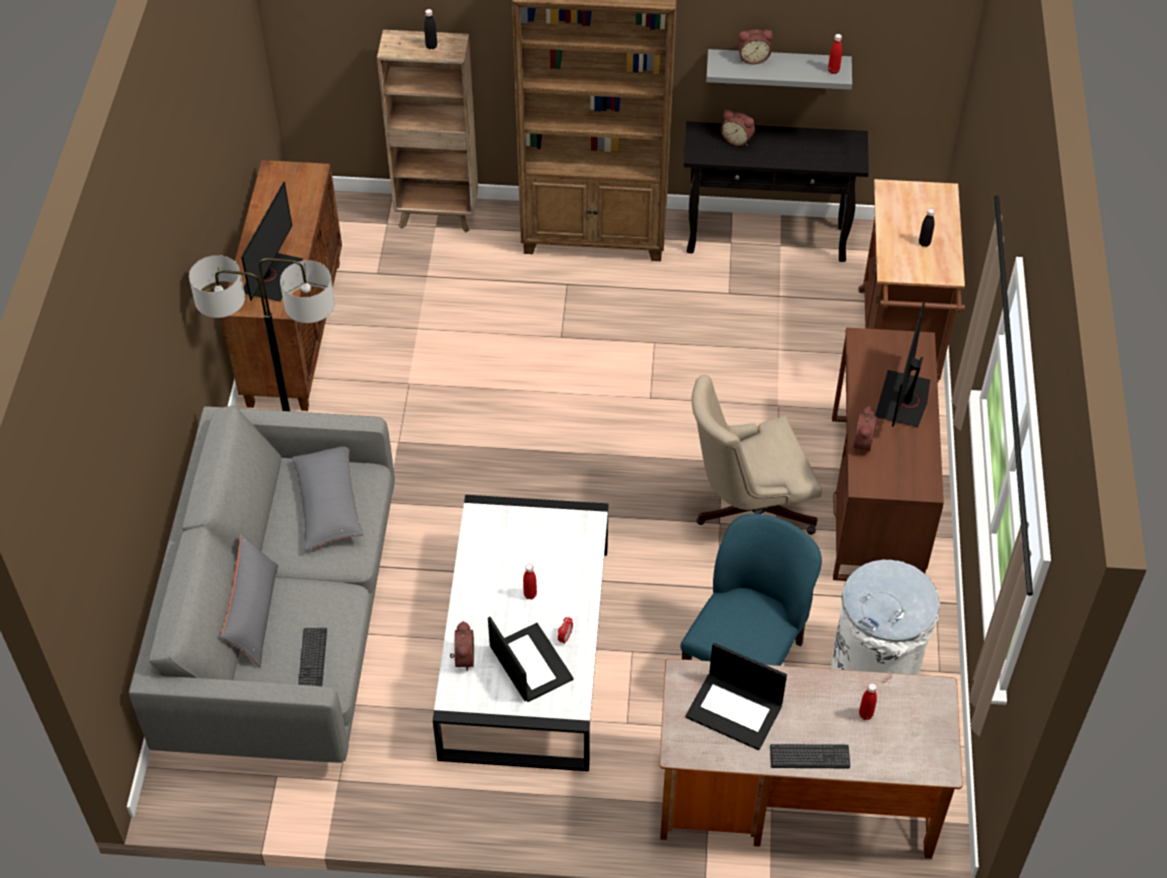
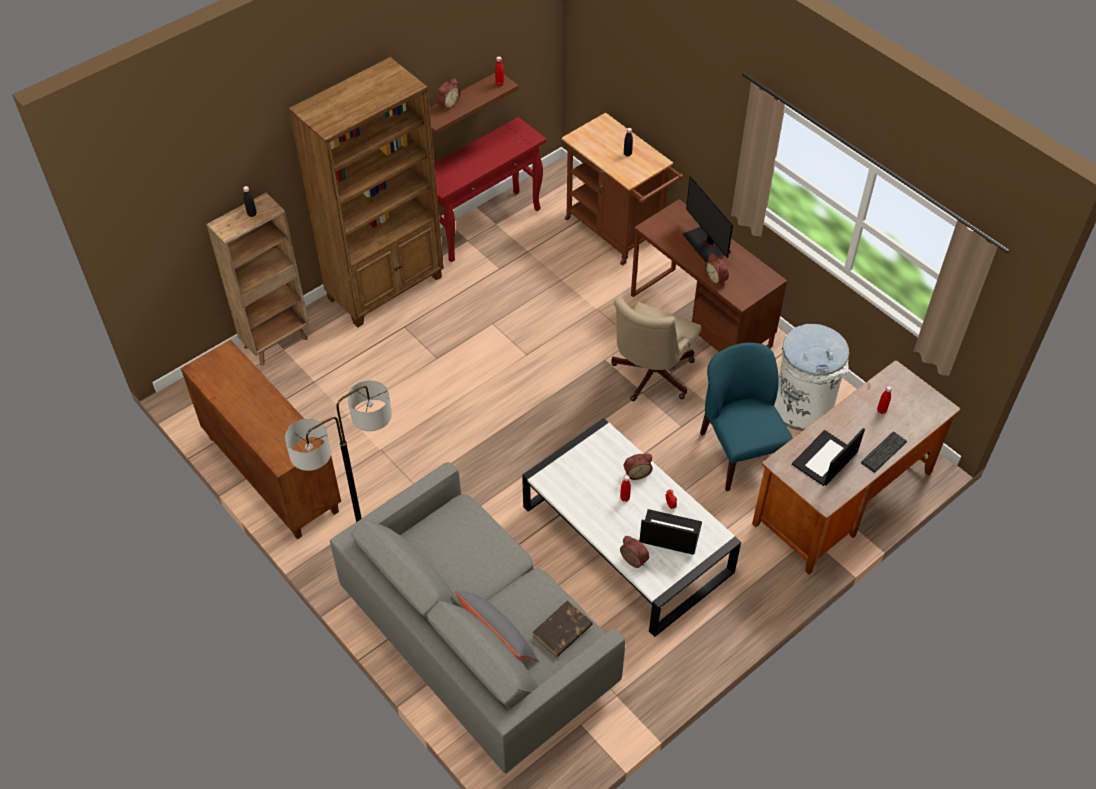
camera: 45 degrees left, 0 degrees up
(271, 276) = (281, 431): monitor -> none
(312, 660) = (562, 631): keyboard -> brown book
(328, 504) = (459, 540): grey pillow -> none
(735, 710) = (824, 459): laptop -> laptop turned 150 degrees clockwise
(737, 139) = (455, 165): alarm clock -> alarm clock (636, 473)
(767, 239) = (485, 225): black console table -> red console table
(778, 68) = (458, 104): grey shelf -> brown shelf

